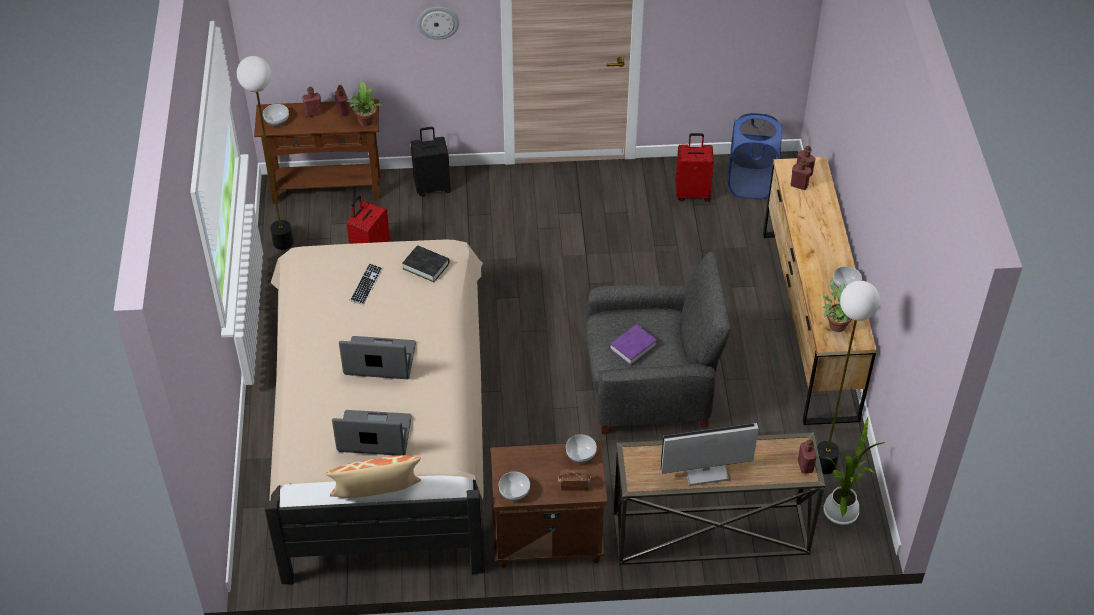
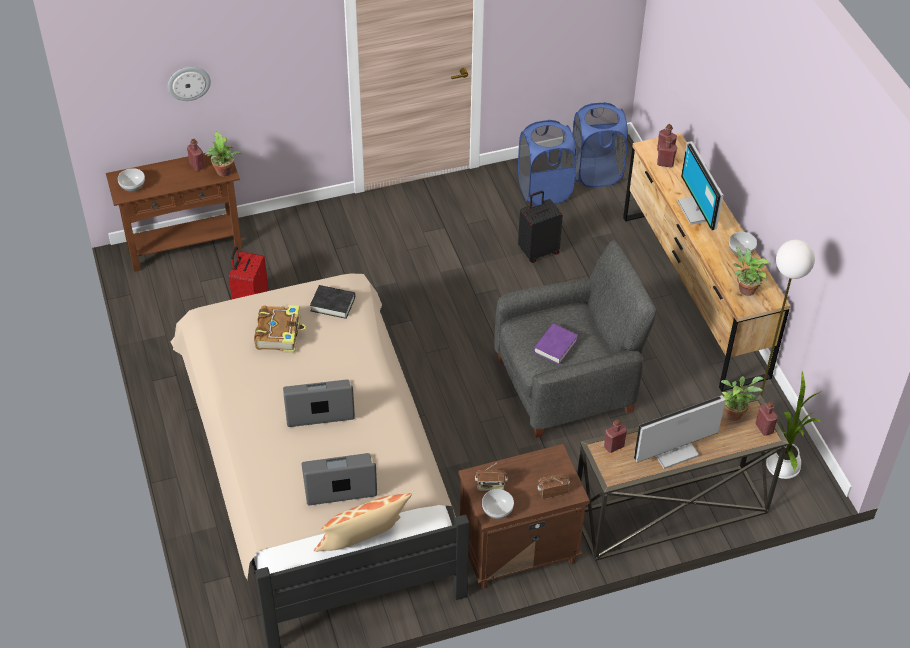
camera: 15 degrees left, 0 degrees up
(282, 242) = (157, 308): floor lamp -> none
(313, 113) = (167, 172): red bottle -> red bottle (614, 446)
(366, 285) = (279, 333): keyboard -> book
(432, 187) = (290, 227): black suitcase -> black suitcase (538, 251)
(438, 22) = (285, 59): wall clock -> wall clock (188, 83)
(516, 468) = (490, 486): none -> radio
(581, 455) = (549, 460): bowl -> none
(692, 193) = (544, 190): red suitcase -> blue laundry basket
(780, 445) = (734, 412): none -> potted plant
(815, 237) = (697, 210): none -> monitor

